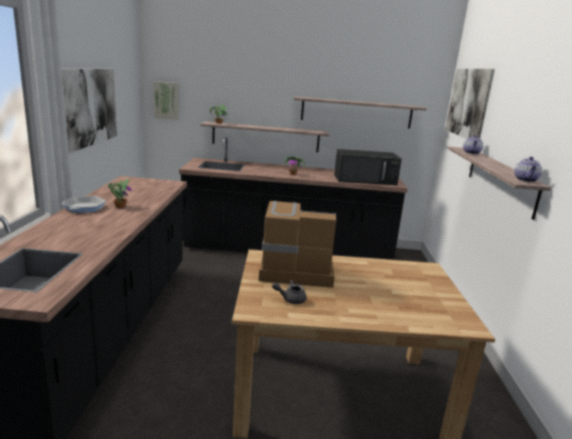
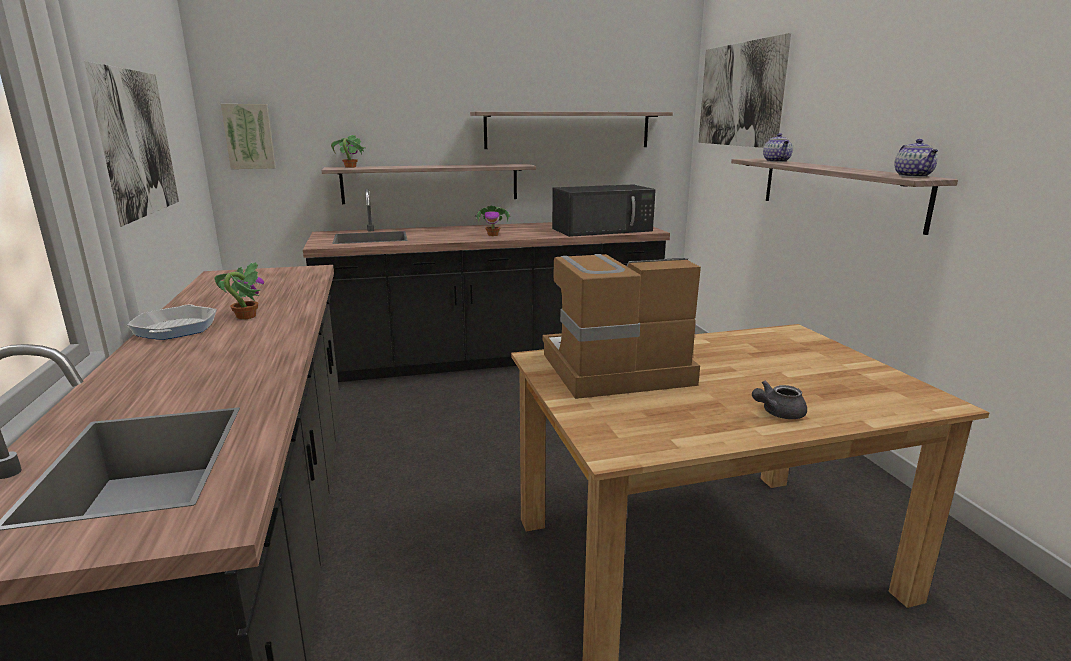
camera: 15 degrees left, 0 degrees up
(290, 299) = (654, 417): grey teapot -> grey teapot (777, 413)

